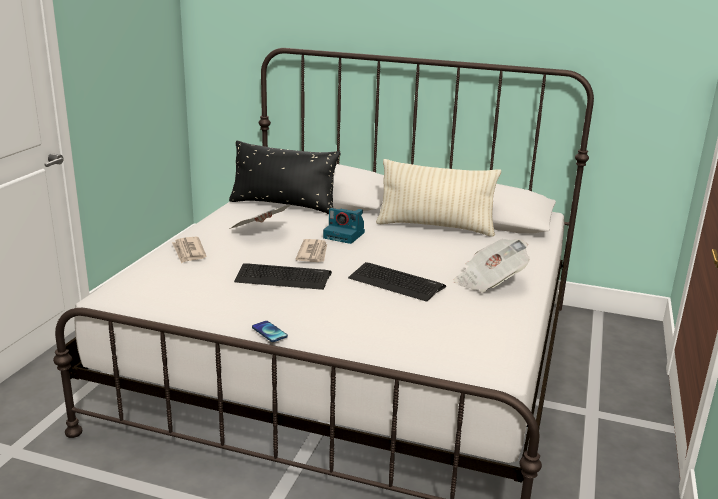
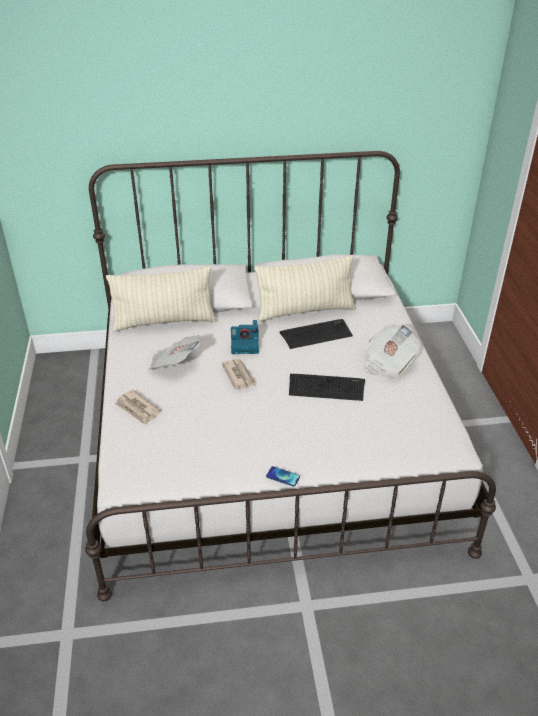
camera: 25 degrees left, 15 degrees up
(283, 205) = (164, 322): black pillow -> beige pillow
(283, 278) = (240, 412): keyboard -> keyboard (316, 334)

